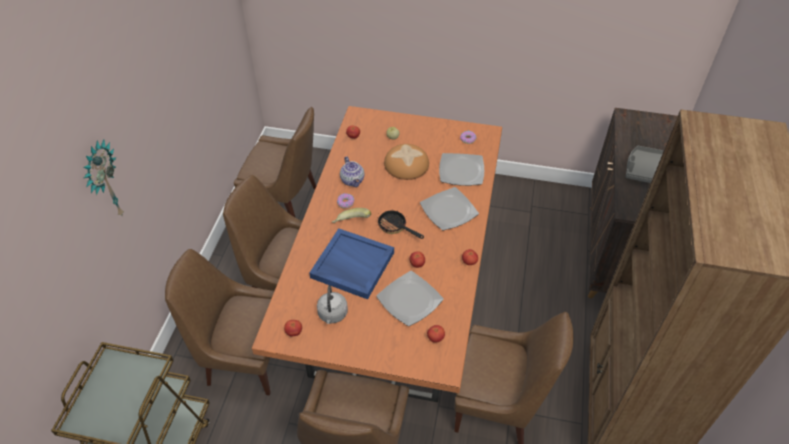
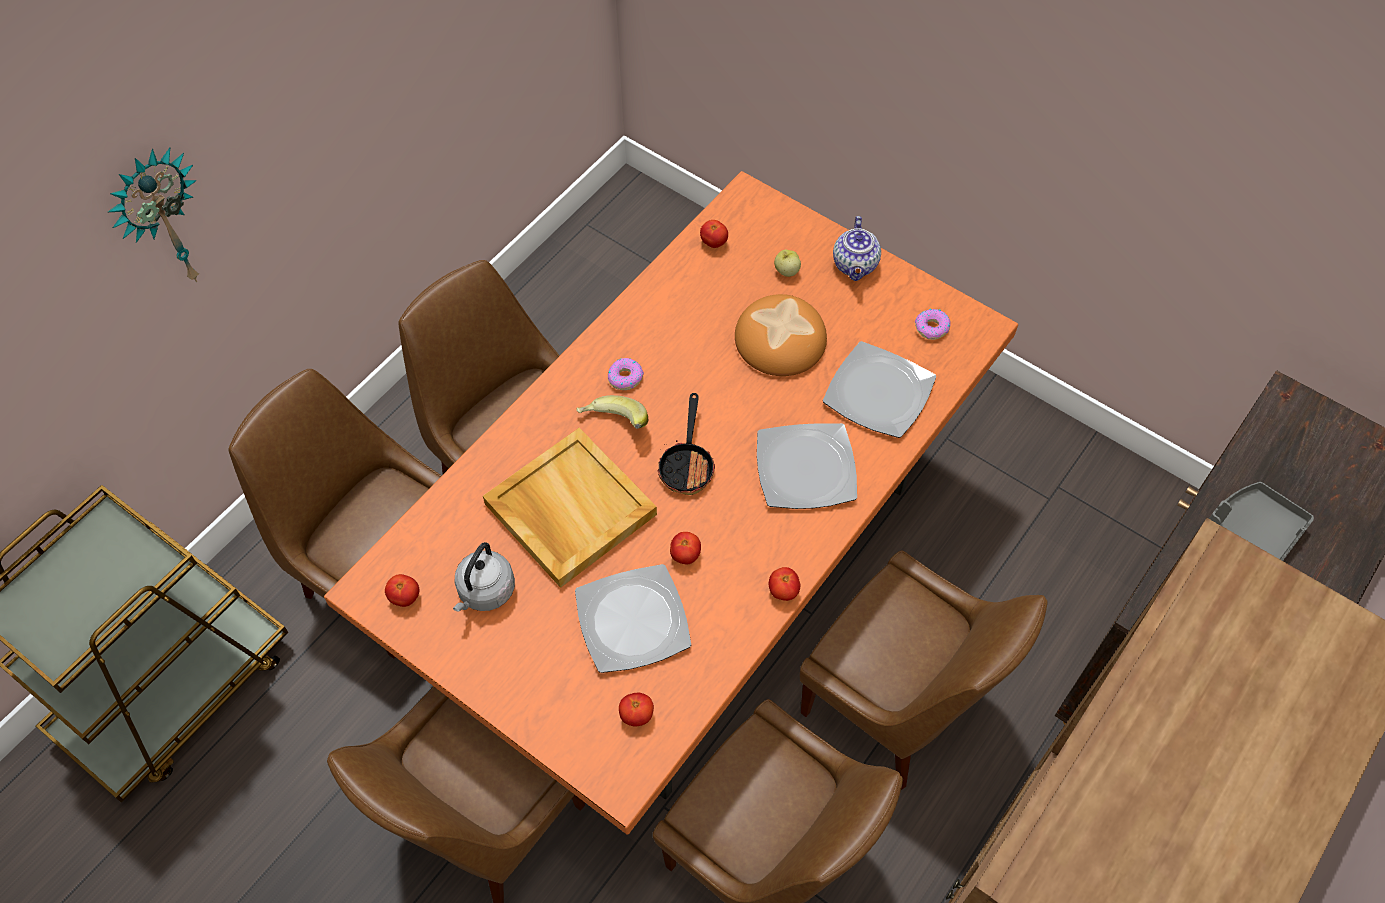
camera: 25 degrees right, 10 degrees up
(285, 203) = (594, 305): brown chair -> brown chair (897, 705)
(351, 265) = (568, 509): blue tray -> beige tray
(353, 181) = (662, 337): teapot -> teapot (855, 265)
(395, 227) = (687, 464): frying pan -> frying pan turned 150 degrees counterclockwise

